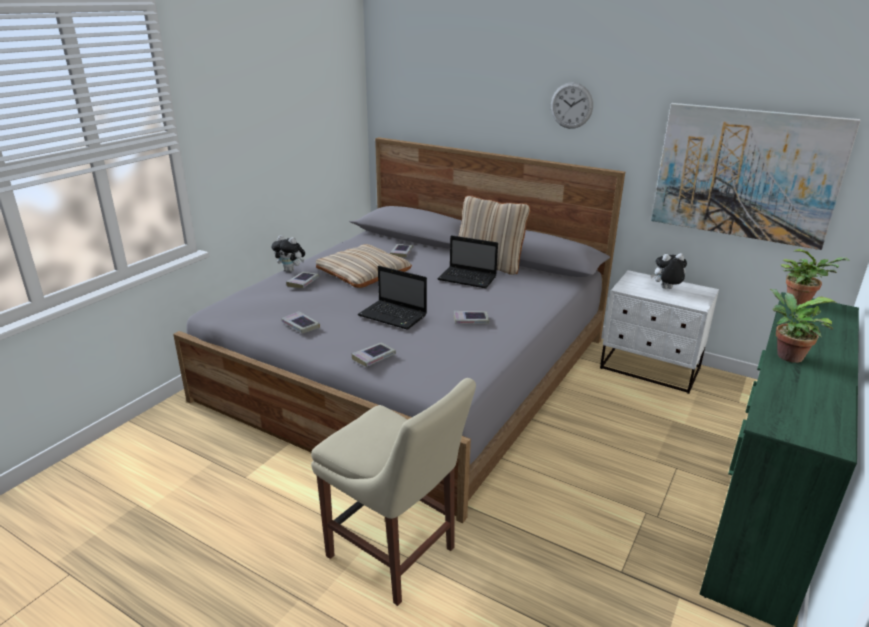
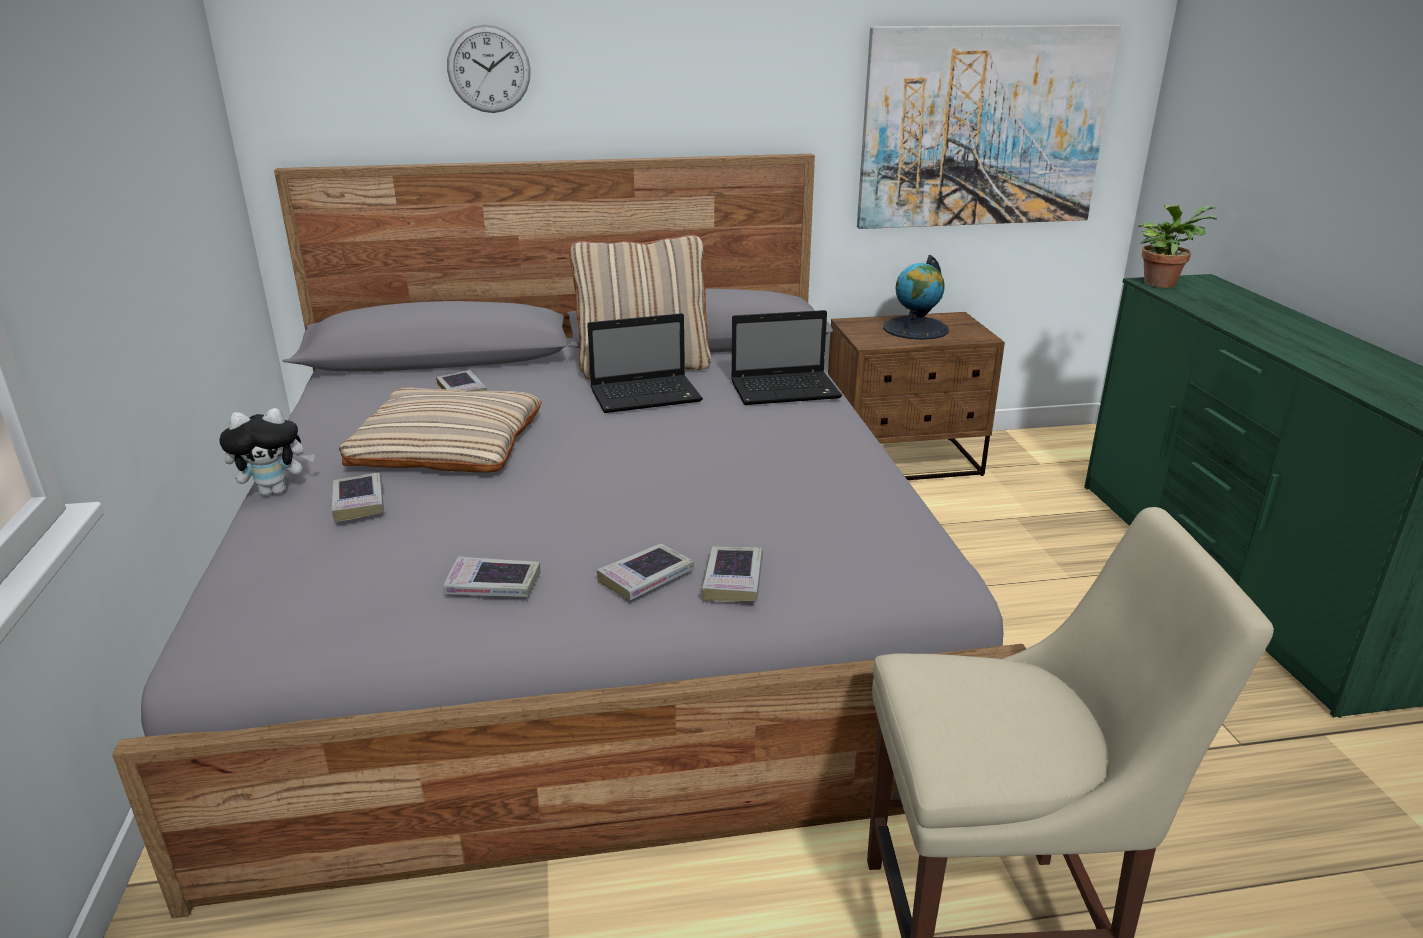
camera: 40 degrees left, 0 degrees up
(394, 316) = (639, 496): laptop -> laptop (787, 390)
(471, 320) = (768, 456): book -> book (646, 578)
(571, 105) = (701, 49): wall clock -> wall clock (489, 69)
(650, 369) = (903, 462): white nightstand -> brown nightstand
(666, 289) = (916, 328): plush toy -> globe
(786, 355) = (1280, 343): potted plant -> none

